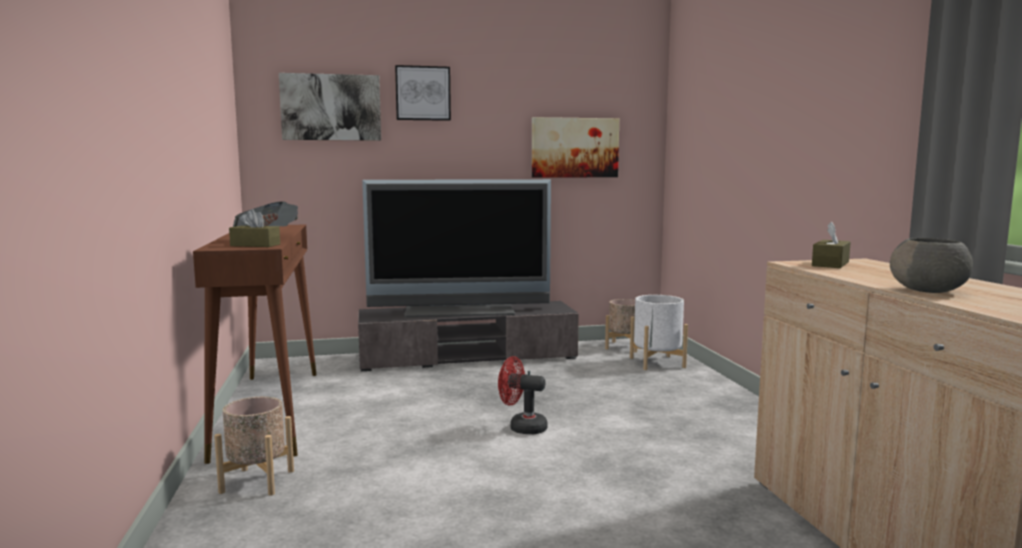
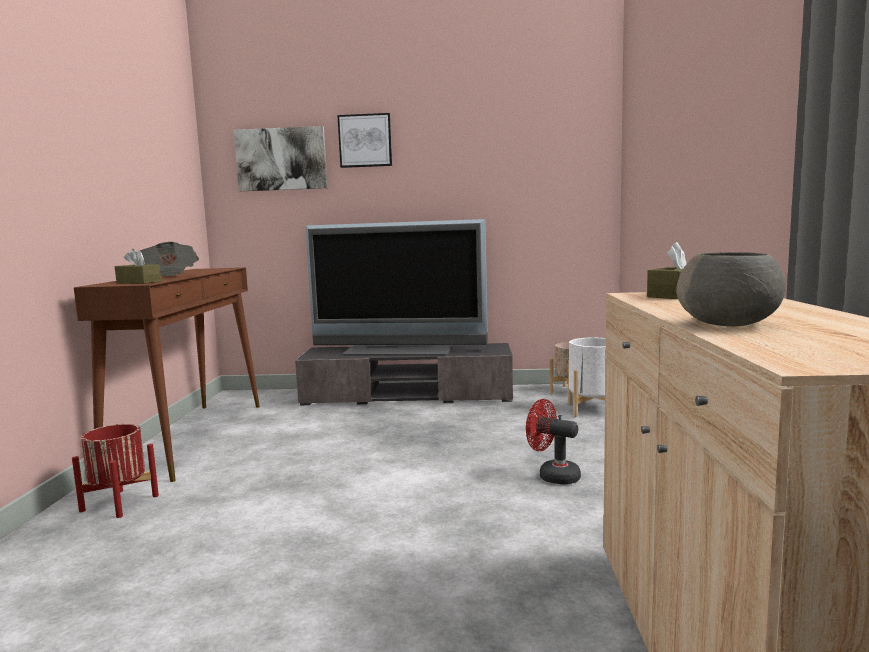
camera: 15 degrees right, 0 degrees up
(257, 481) = (119, 503): beige planter -> red planter
(522, 427) = (399, 469): red fan -> red fan (552, 475)
(574, 147) = (519, 187): picture -> none

